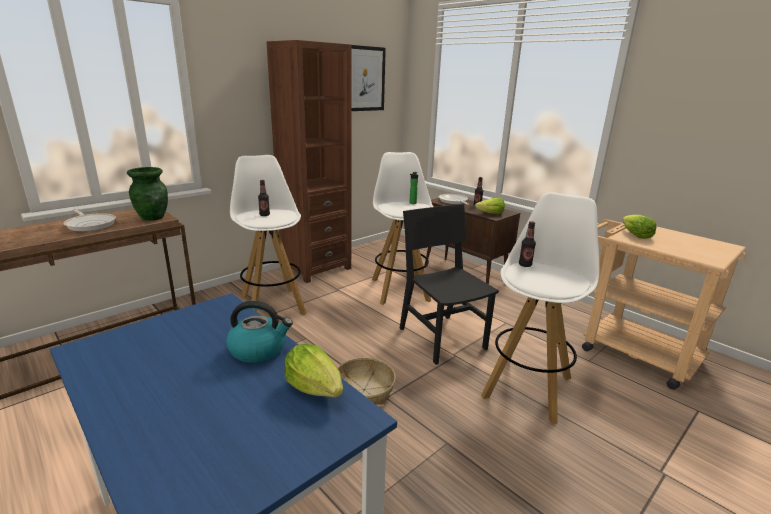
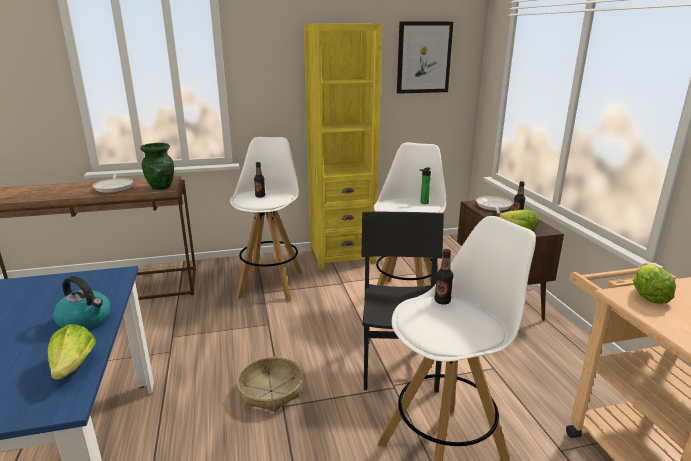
camera: 30 degrees right, 0 degrees up
(316, 268) = (342, 256): brown bookcase -> yellow bookcase

